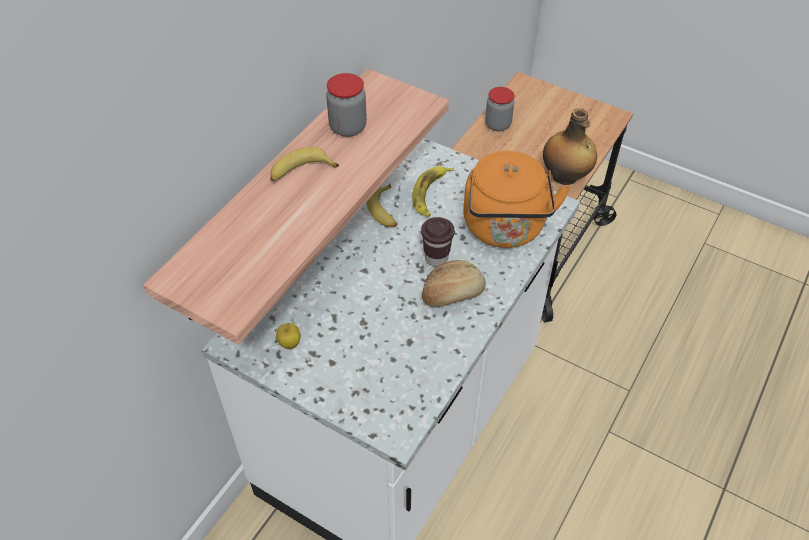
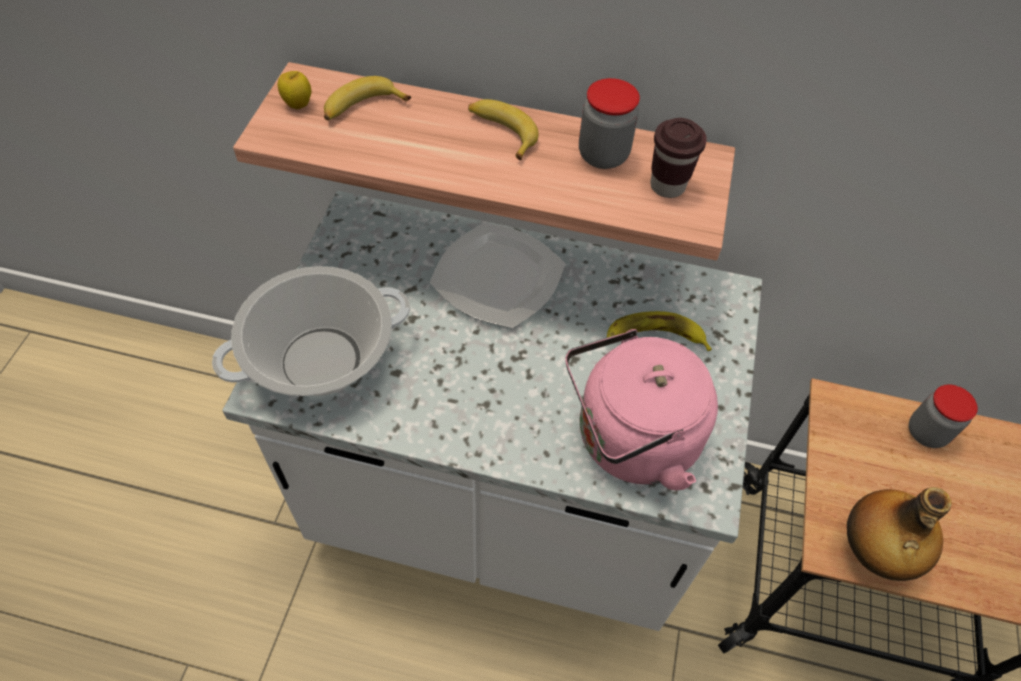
camera: 70 degrees right, 5 degrees up
(289, 344) = (361, 259): apple -> apple (298, 104)
(345, 263) = (496, 278): none -> plate
(381, 388) = (321, 360): none -> cooking pot
(385, 211) = (600, 295): banana -> banana (362, 108)
(436, 258) = (542, 370): brown cup -> brown cup (667, 186)
(452, 293) = (488, 401): bread -> none
(505, 229) = (629, 441): orange kettle -> pink kettle

